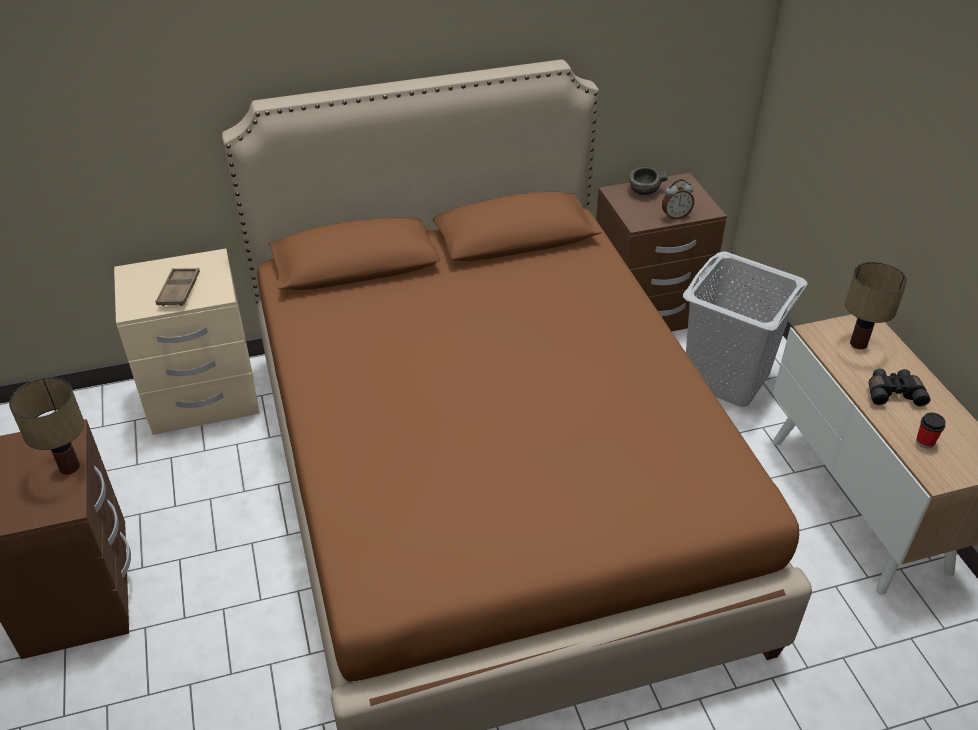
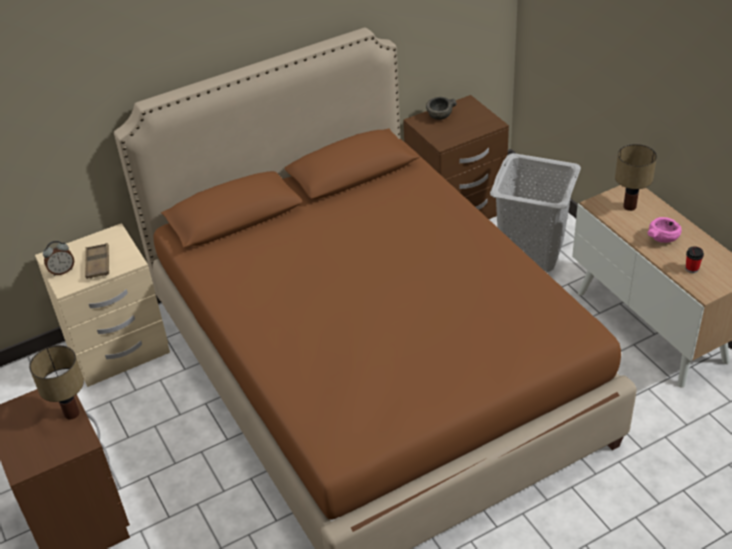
camera: 10 degrees left, 0 degrees up
(675, 216) = (470, 132): alarm clock -> alarm clock (62, 271)
(893, 393) = (662, 238): black binoculars -> pink bowl

